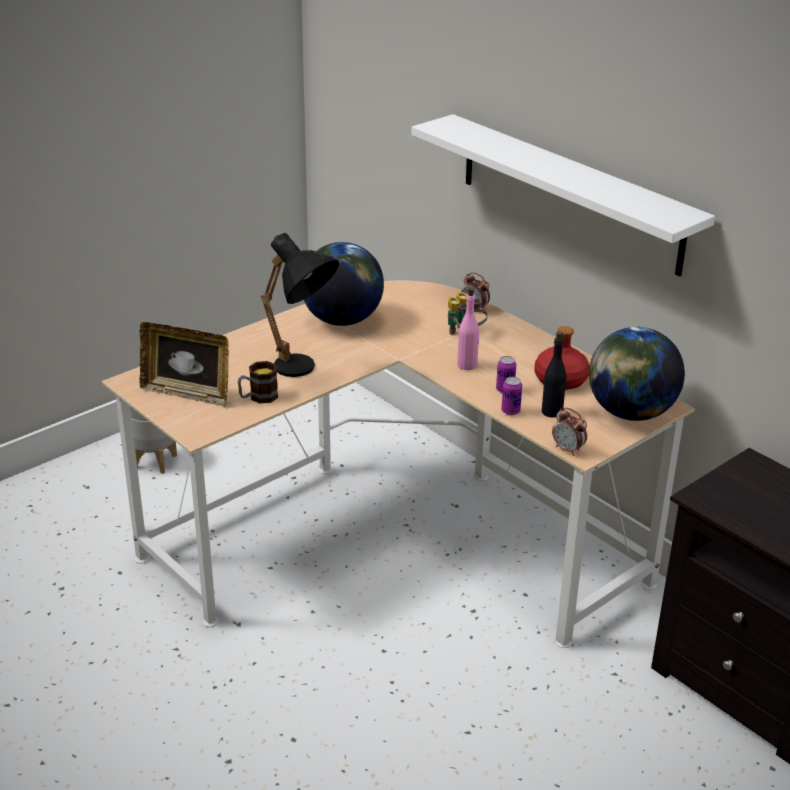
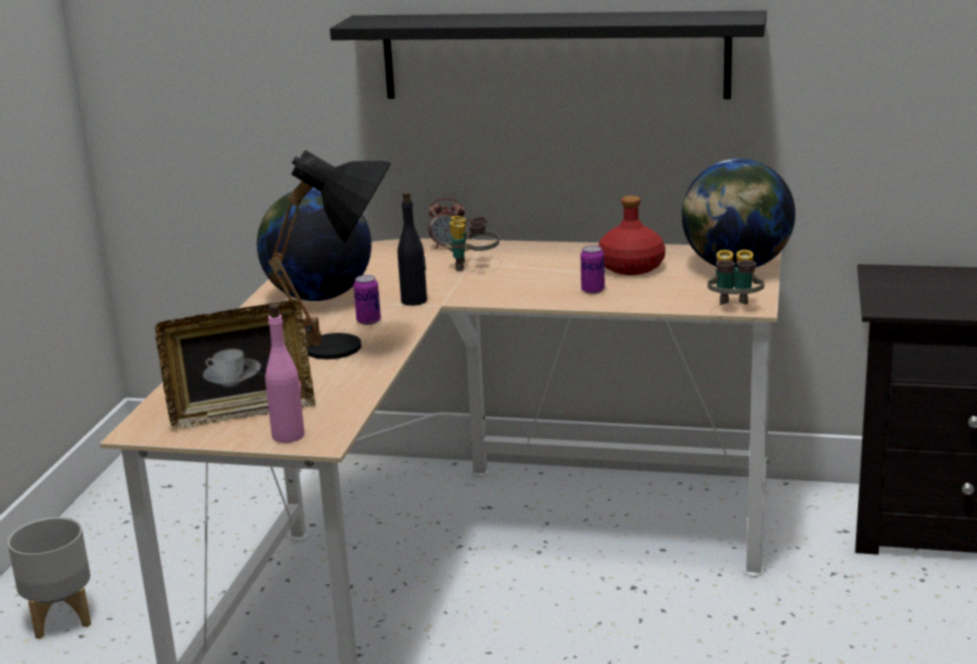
camera: 35 degrees left, 10 degrees down
(258, 397) = (338, 385): mug -> none
(467, 365) = (521, 286): pink bottle -> pink bottle (289, 435)
(510, 411) = (628, 303): can -> can (368, 321)
(552, 412) = (668, 290): black bottle -> black bottle (414, 301)
(568, 449) = (734, 309): alarm clock -> binoculars
(569, 193) = (553, 56): white shelf -> black shelf

